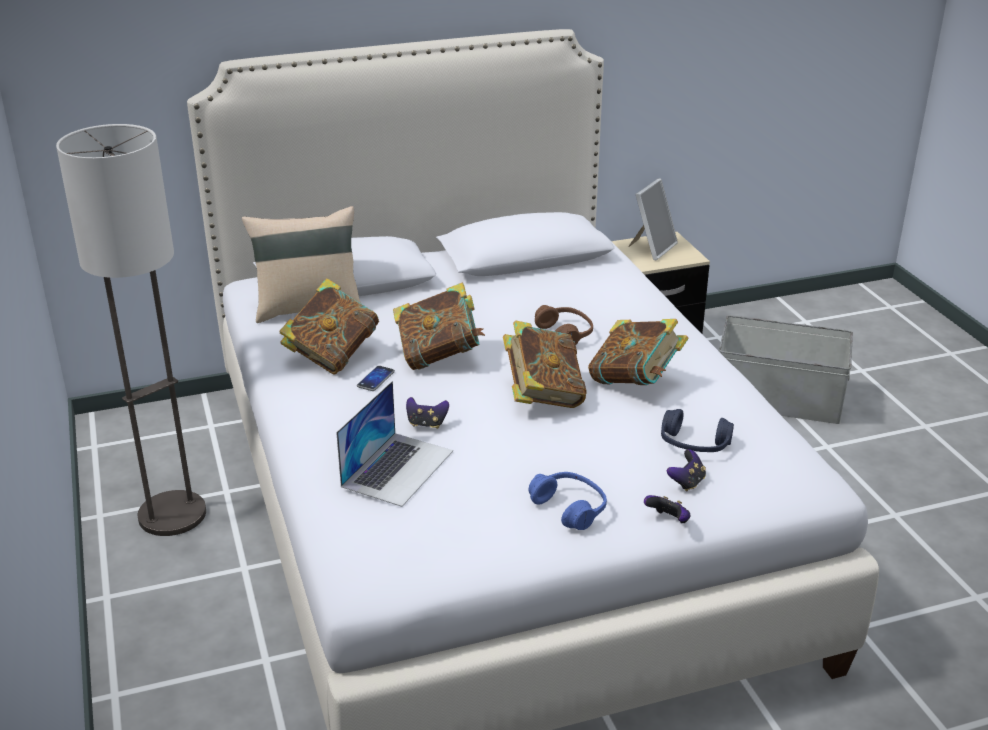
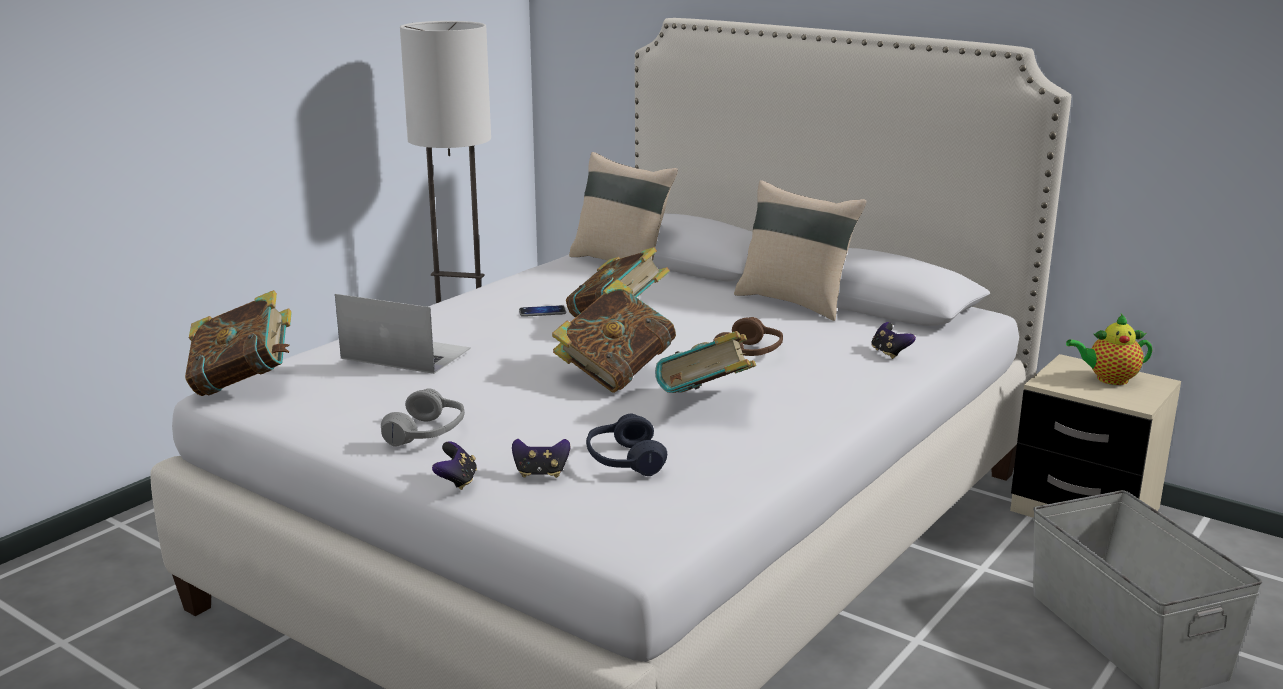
camera: 55 degrees right, 10 degrees down
(332, 356) = (557, 290): book -> book (244, 384)
(398, 468) = (405, 353): laptop -> laptop turned 150 degrees counterclockwise
(426, 424) = (493, 345): game controller -> game controller (889, 353)
(489, 280) = (795, 302): none -> beige pillow
(569, 508) = (427, 433): blue headphones -> grey headphones
(651, 248) = (1108, 379): picture frame -> teapot

